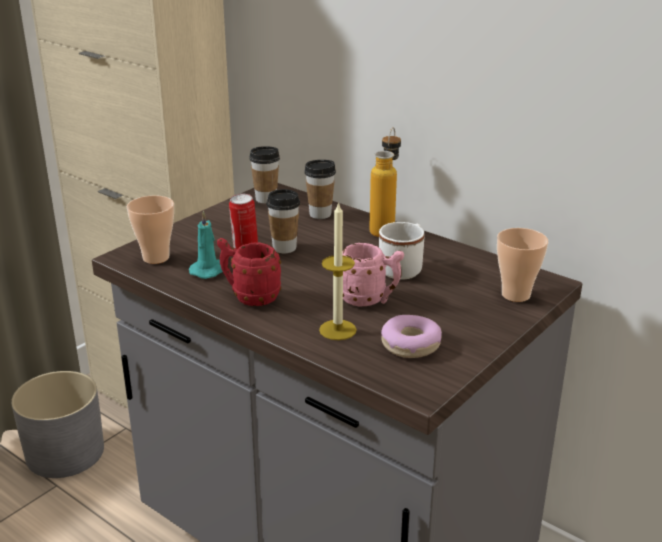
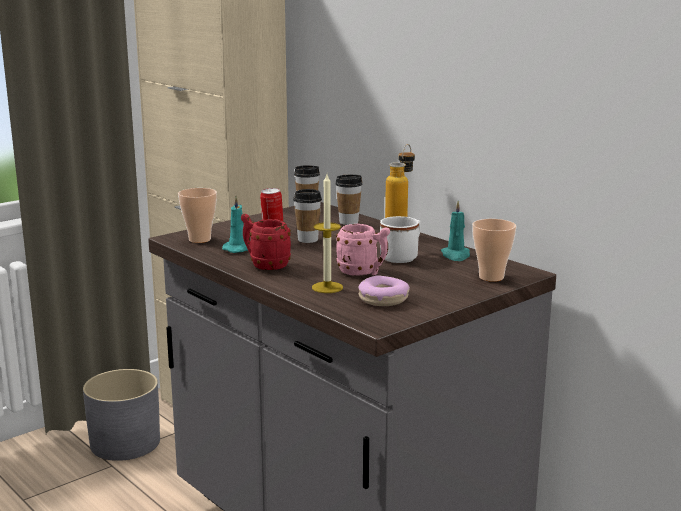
camera: 10 degrees right, 10 degrees down
(462, 262) = (456, 256): none -> turquoise candle

